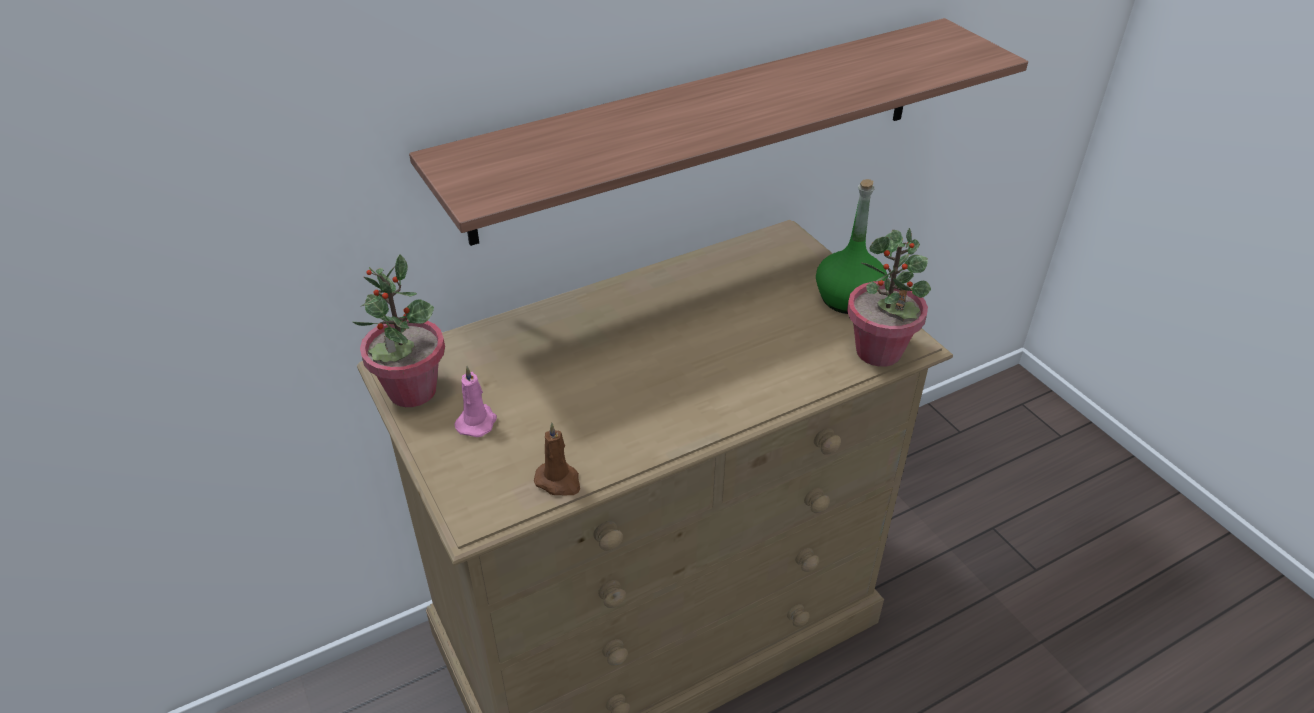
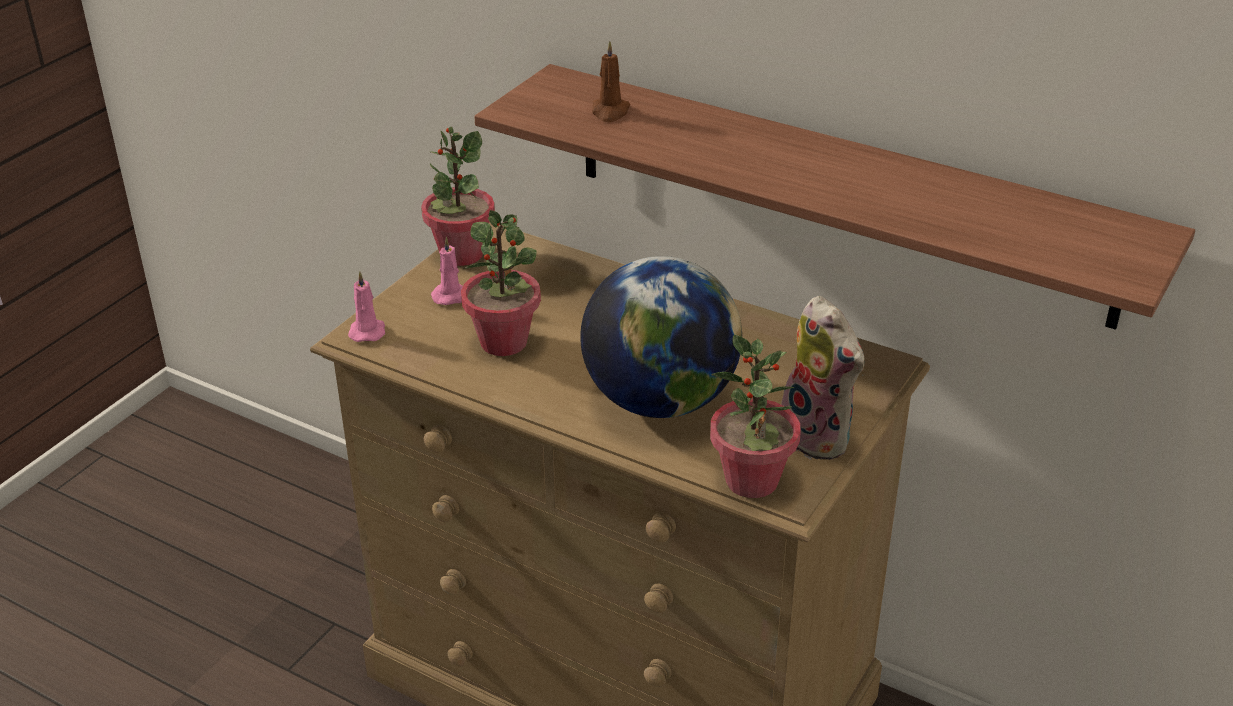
camera: 60 degrees right, 5 degrees down
(476, 503) = (367, 331): none -> pink candle
(559, 481) = (420, 359): brown candle -> brown candle (610, 112)
(583, 415) = (504, 342): none -> potted plant
(744, 357) = (660, 400): none -> globe
(848, 299) = (820, 436): green bottle -> plush toy

